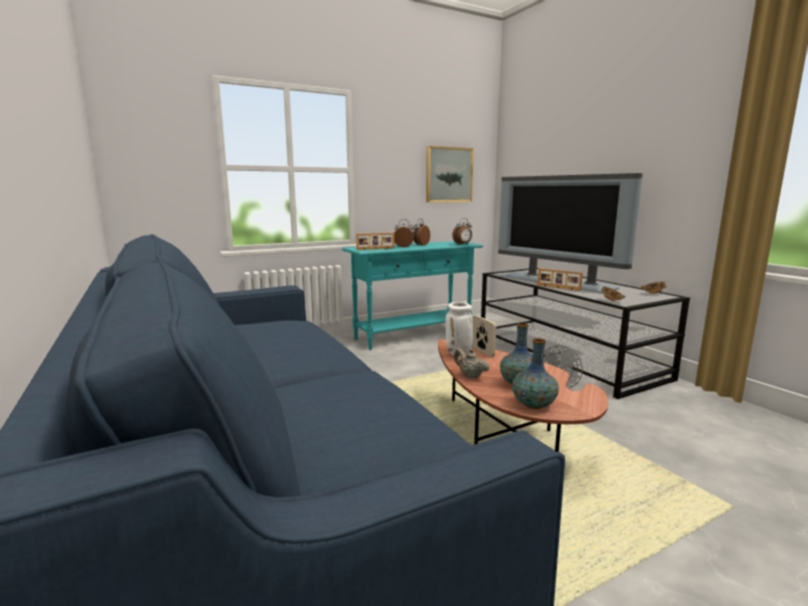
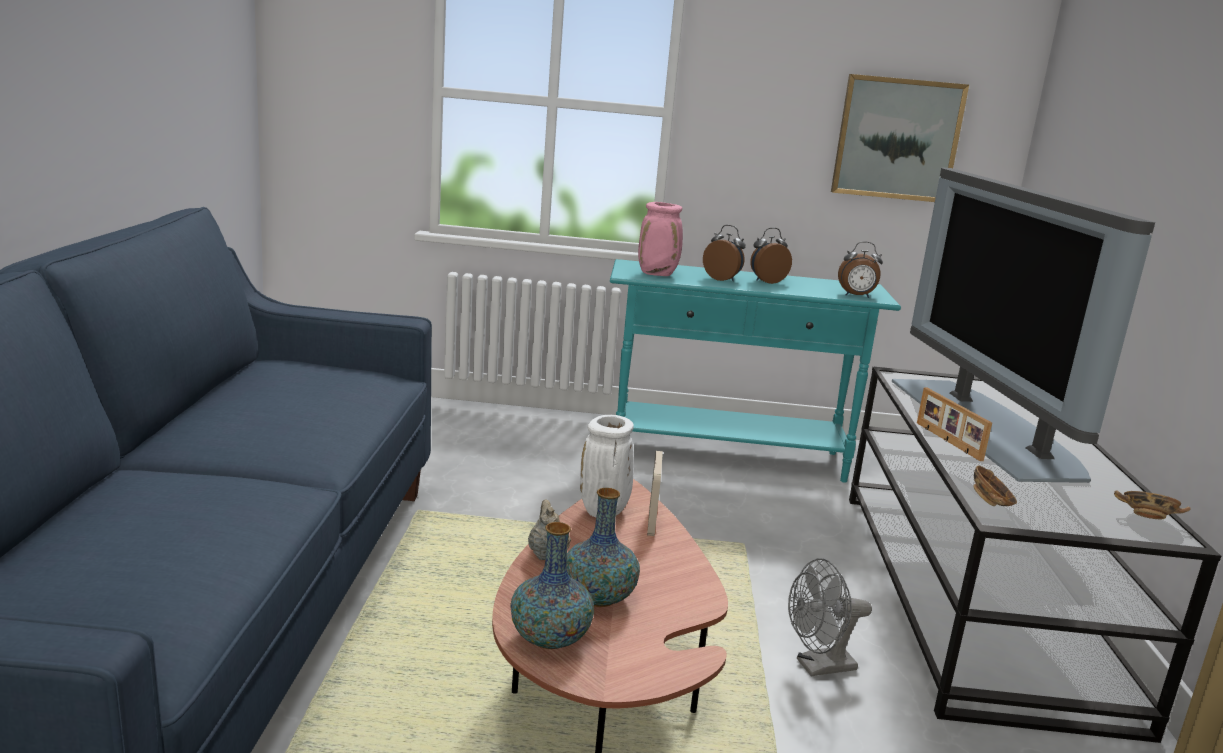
camera: 30 degrees right, 5 degrees up
(375, 249) = (658, 274): picture frame -> pink vase

